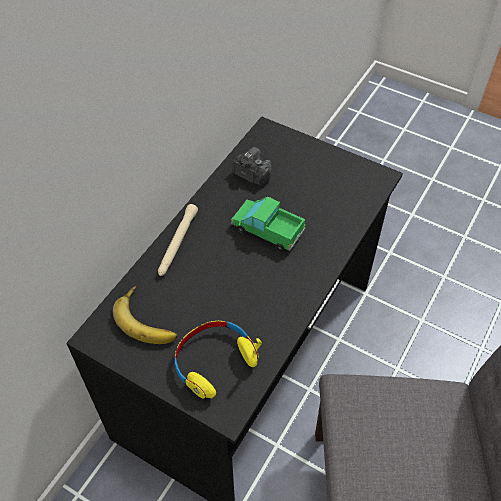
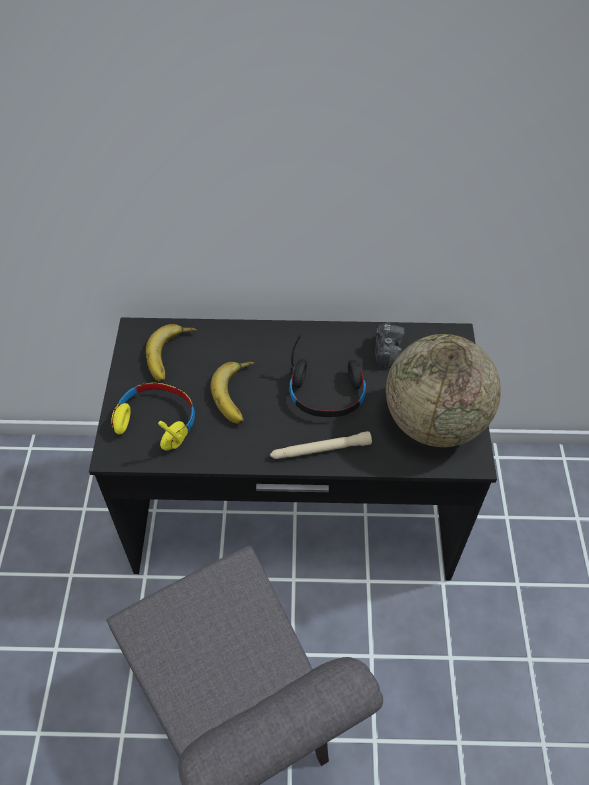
camera: 60 degrees right, 0 degrees up
(177, 243) = (264, 336): beige flashlight -> beige flashlight (320, 450)
(227, 288) = (239, 394): none -> banana
(267, 230) = (327, 394): toy truck -> black headphones
(335, 181) = (434, 422): none -> globe

